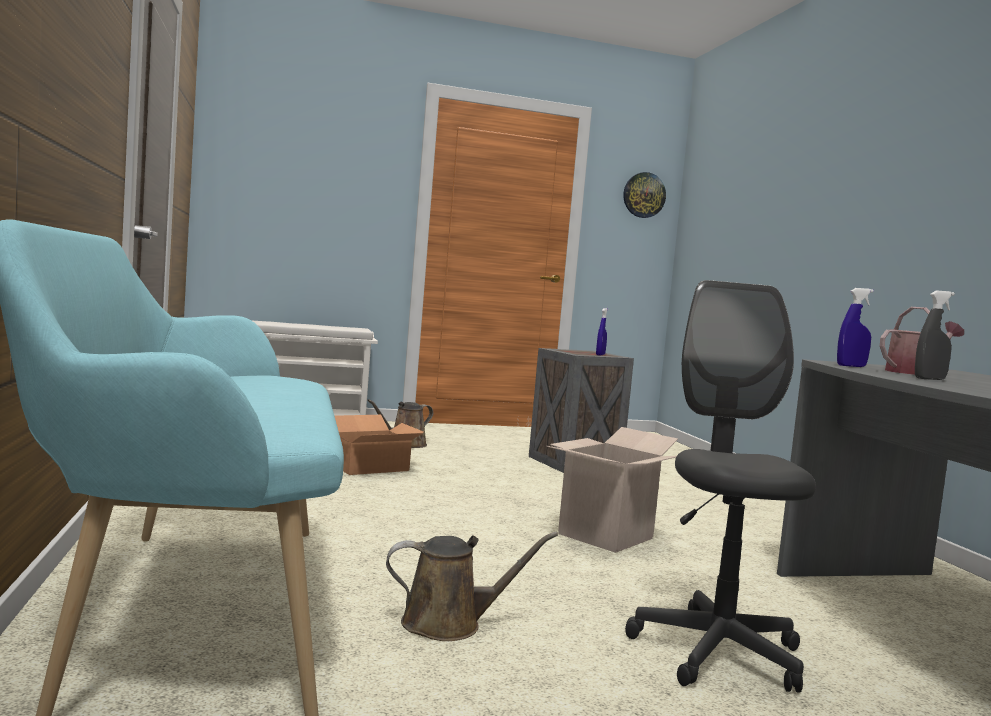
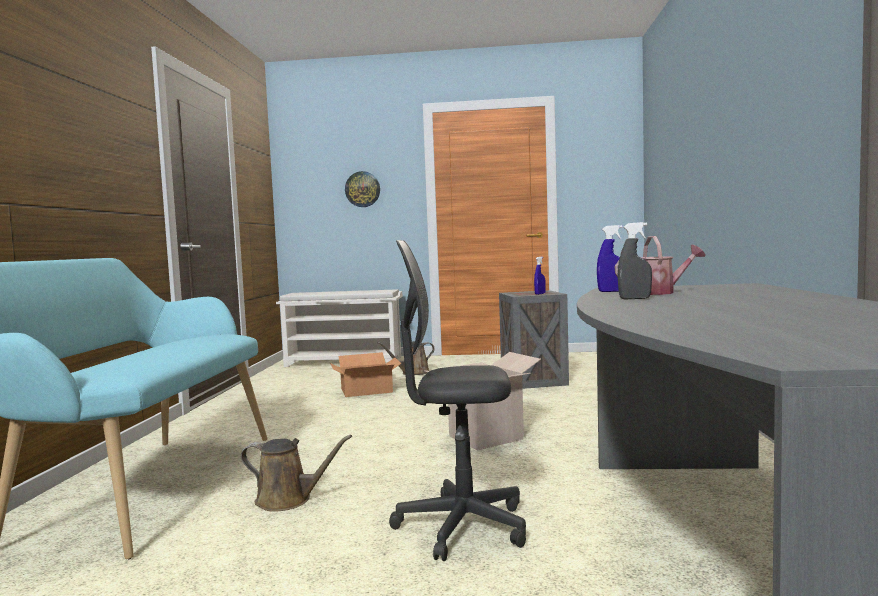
camera: 20 degrees right, 0 degrees up
(644, 195) = (609, 157): wall clock -> wall clock (362, 189)
(717, 653) = (461, 526): grey office chair -> grey office chair turned 105 degrees counterclockwise

